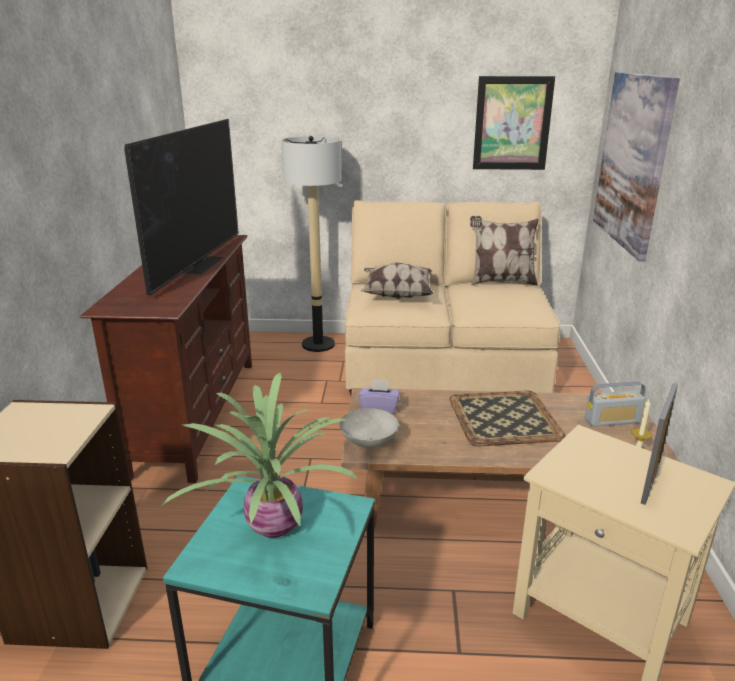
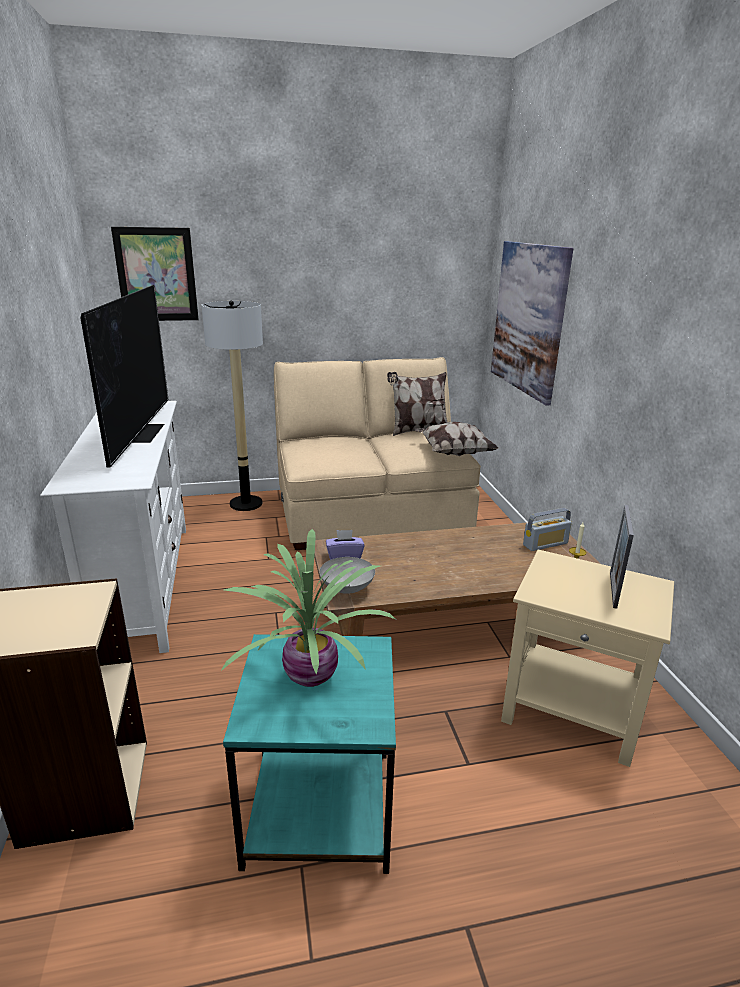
camera: 15 degrees left, 0 degrees up
(196, 414) = (144, 584): brown tv stand -> white tv stand
(396, 295) = (329, 450): pillow -> pillow (453, 453)
(503, 418) = (456, 552): tray -> none
(512, 123) = (415, 287): picture -> picture (156, 275)

